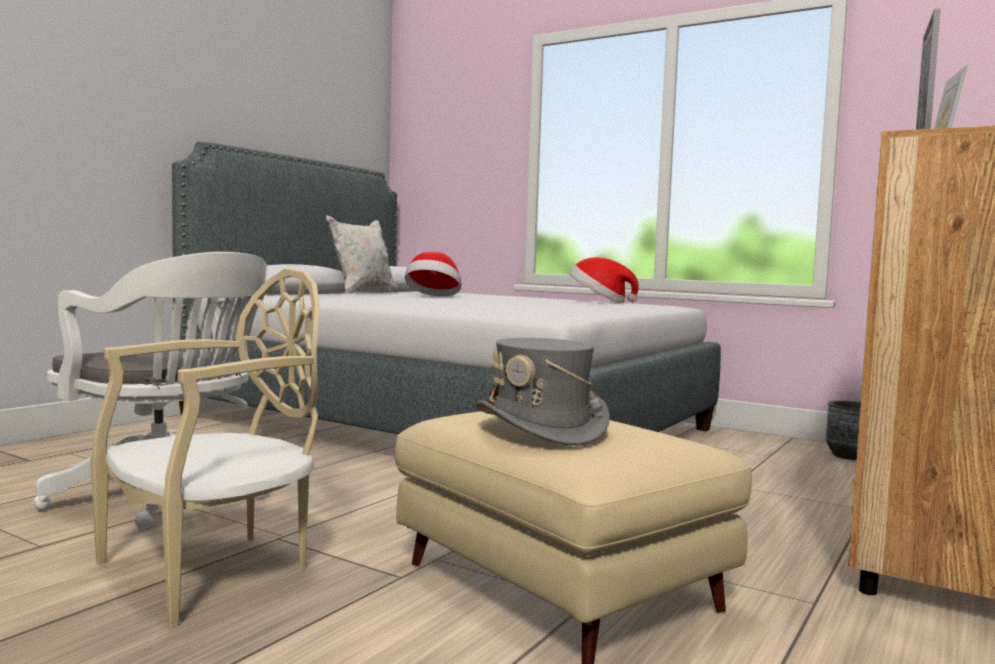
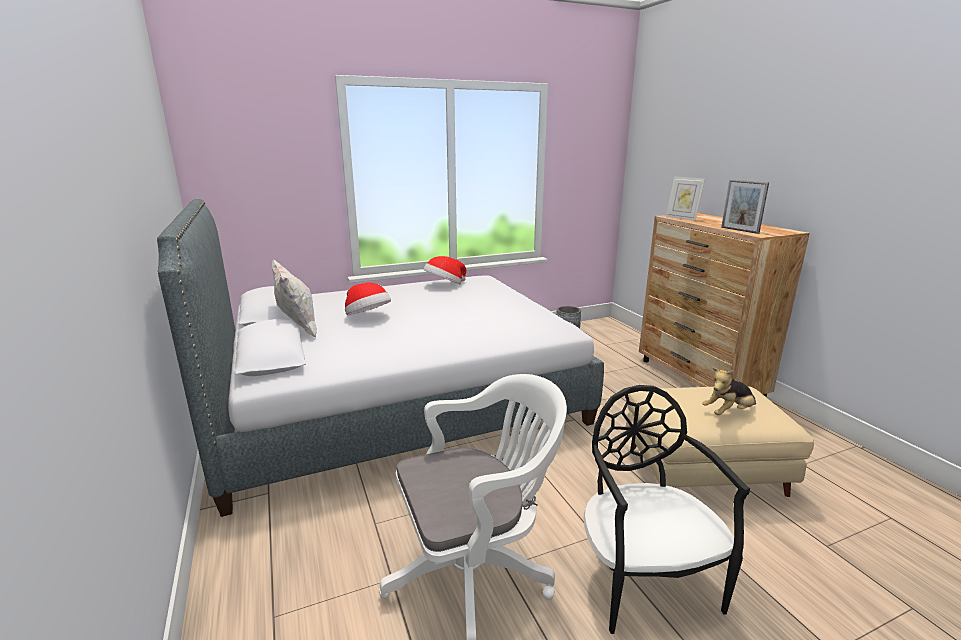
camera: 55 degrees left, 15 degrees up
(212, 570) = (645, 579): beige chair -> black chair
(541, 429) = (728, 412): grey hat -> plush toy

